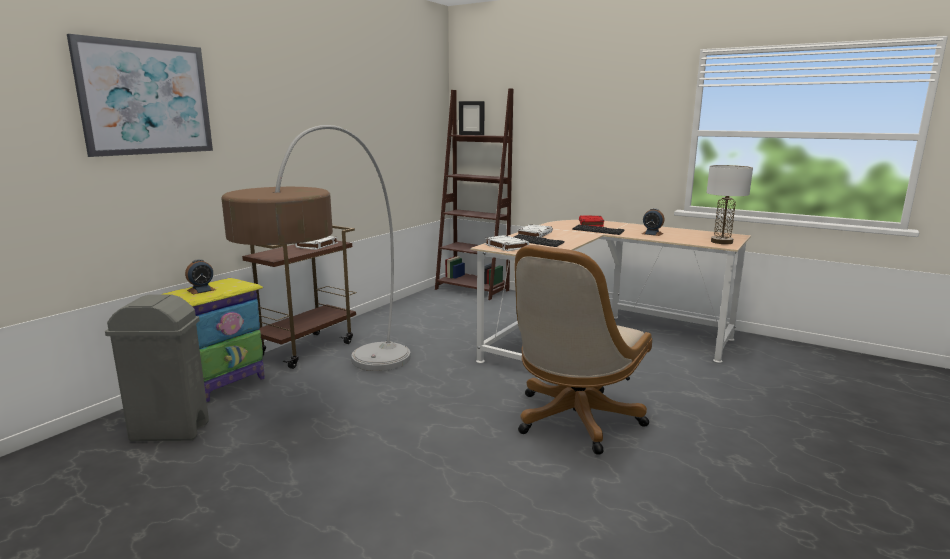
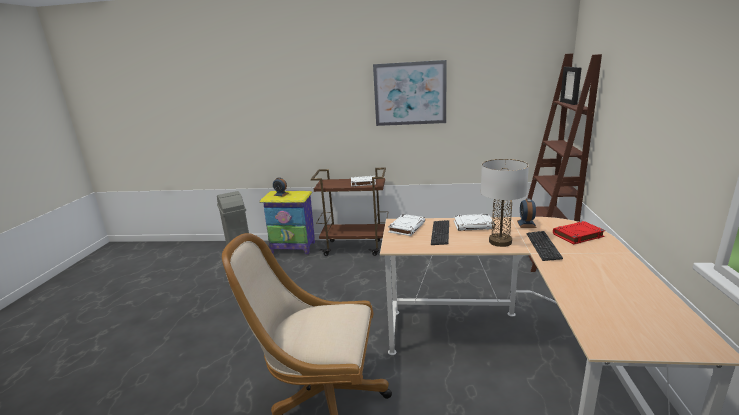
camera: 65 degrees right, 5 degrees up
(146, 98) = (267, 87): picture -> picture (410, 93)
(337, 393) = (304, 281): floor lamp -> none
(652, 233) = (587, 278): alarm clock -> alarm clock (526, 224)
(721, 242) = (624, 338): table lamp -> table lamp (500, 242)

